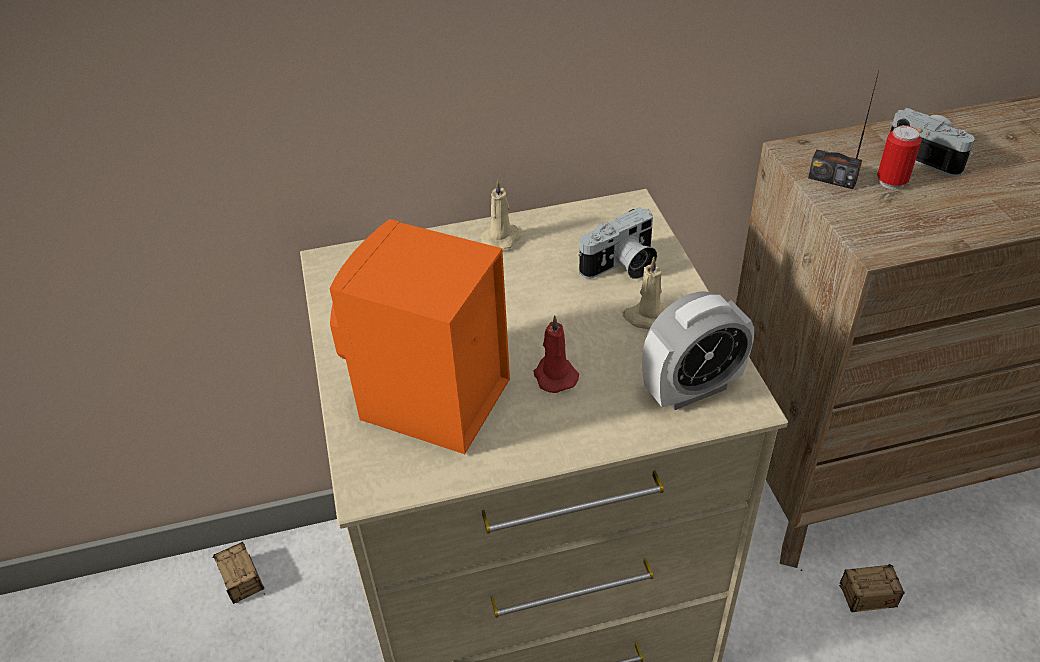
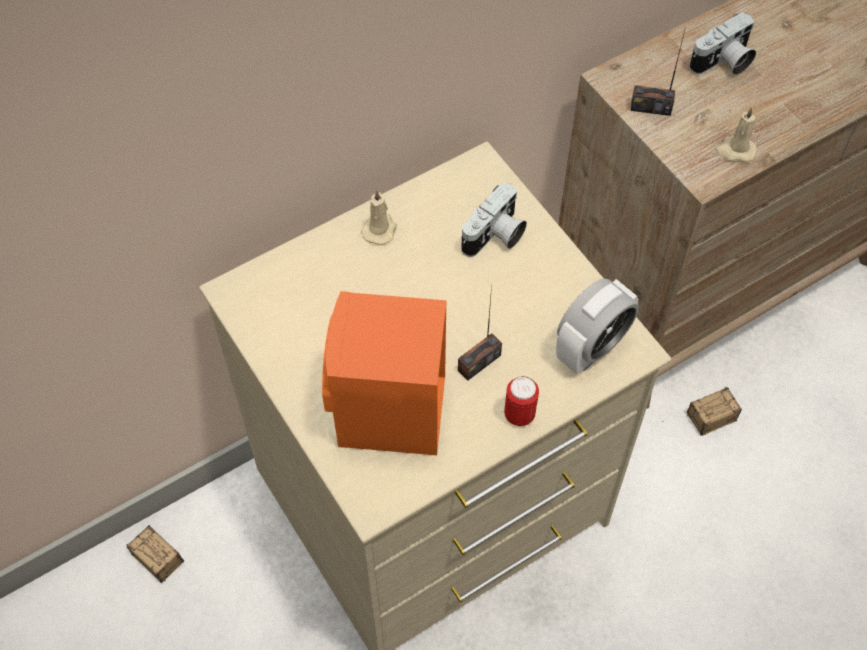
camera: 20 degrees left, 15 degrees up
(554, 375) = (479, 362): red candle -> radio
(646, 317) = (533, 286): beige candle -> beige candle (735, 151)
(891, 182) = (700, 100): can -> can (519, 415)
(928, 156) = (723, 63): camera -> camera turned 120 degrees clockwise

